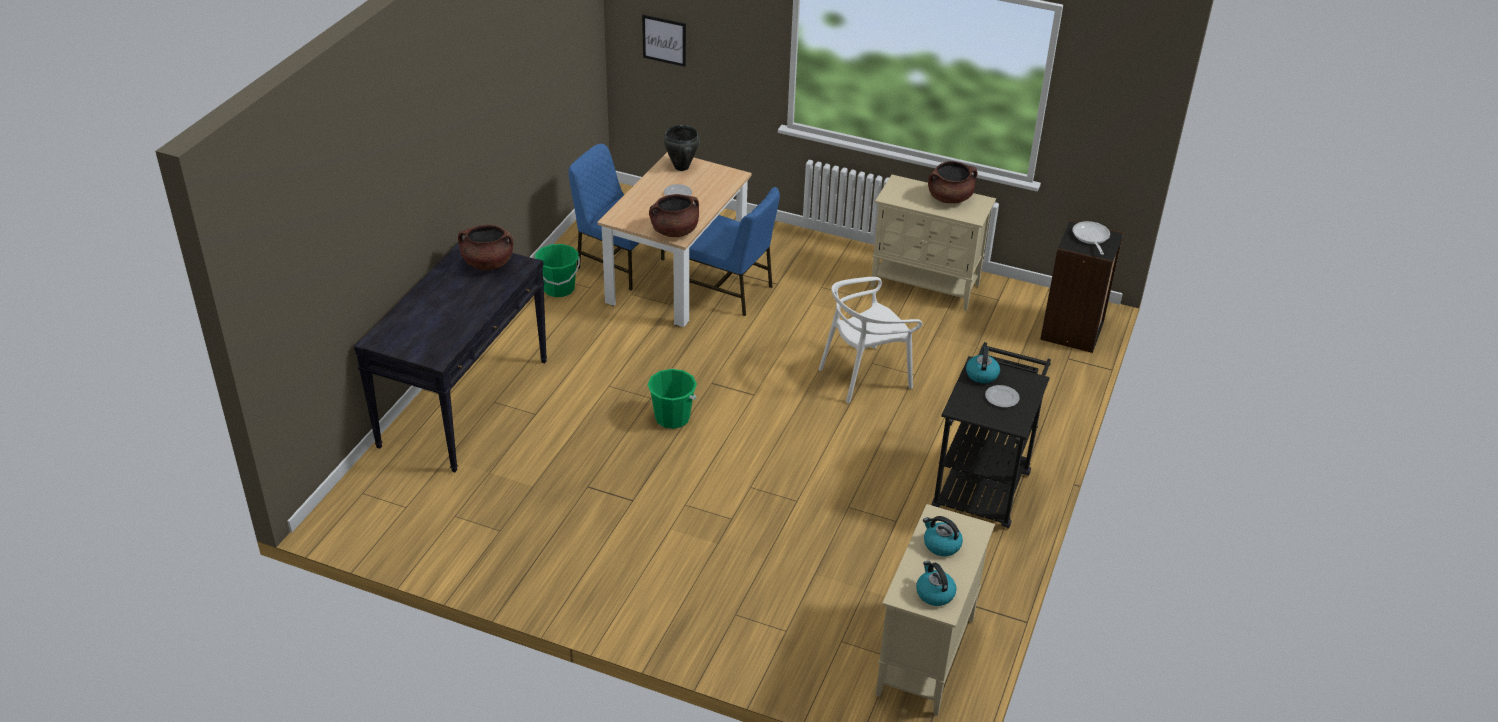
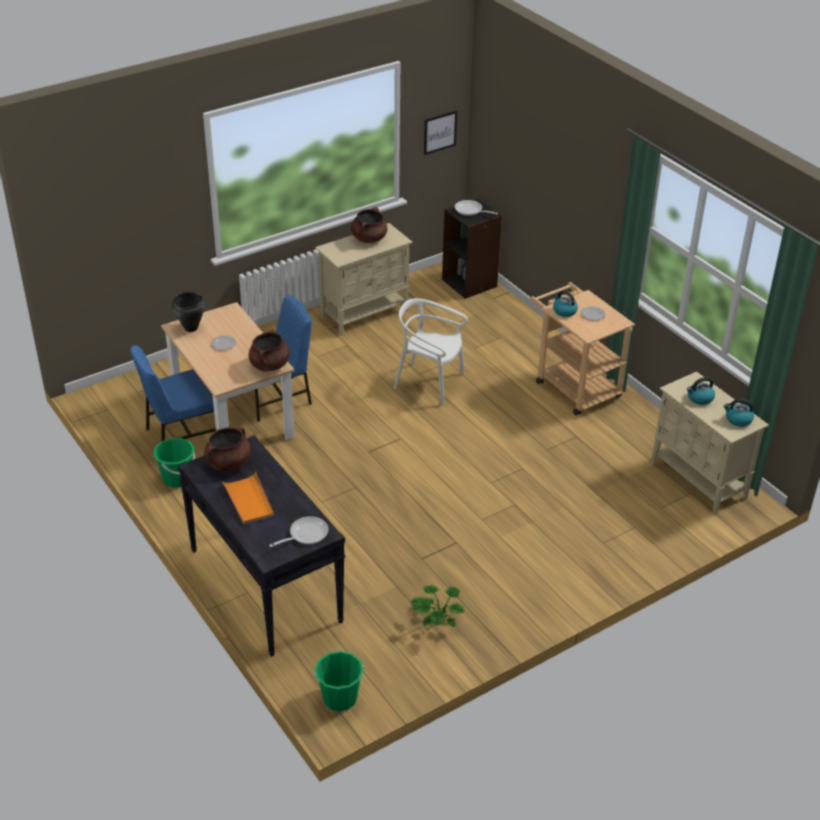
camera: 55 degrees left, 0 degrees up
(426, 347) = (305, 534): none -> frying pan
(446, 296) = (249, 500): none -> orange tray
(505, 535) = (436, 621): none -> potted plant
(664, 40) = (100, 241): picture -> picture (440, 132)
(672, 418) = (388, 486): green bucket -> green bucket (340, 698)
(864, 376) = (429, 383): white chair -> white chair turned 105 degrees clockwise
(983, 482) = (573, 385): black cart -> beige cart

